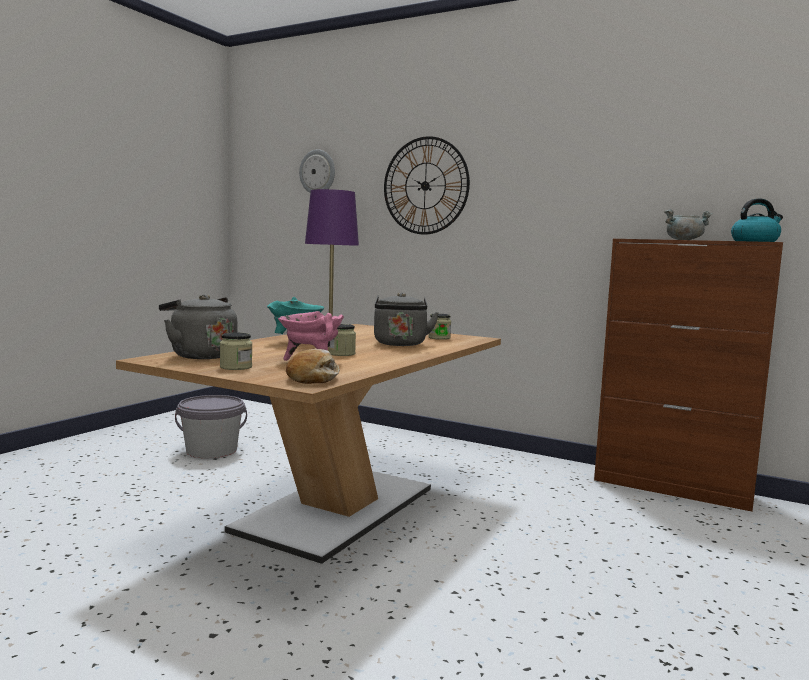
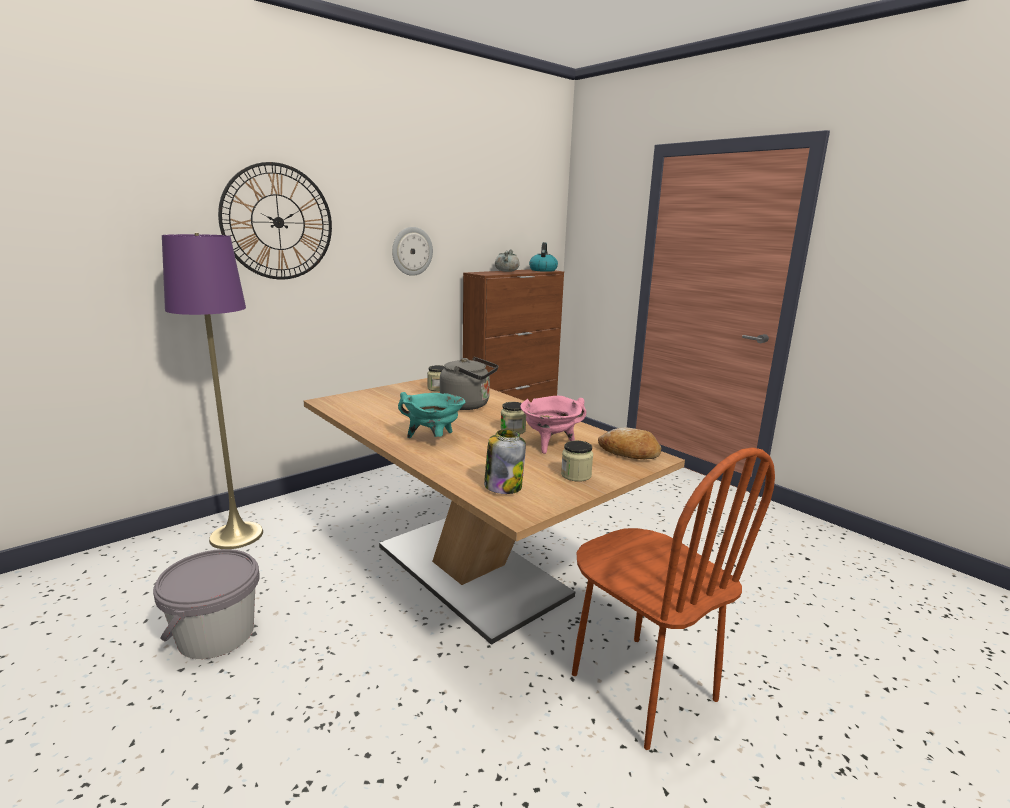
camera: 70 degrees left, 10 degrees up
(174, 613) = (642, 687): none -> brown chair
(200, 355) = (503, 486): grey kettle -> jar
(317, 172) = (85, 194): wall clock -> wall clock (412, 251)

